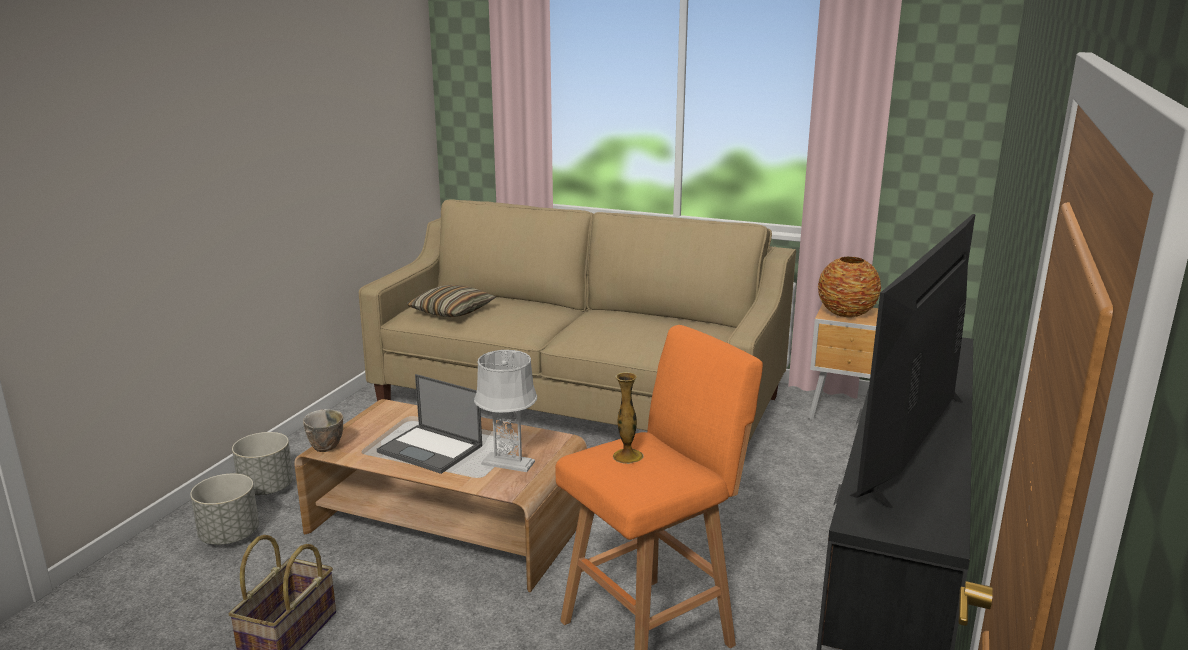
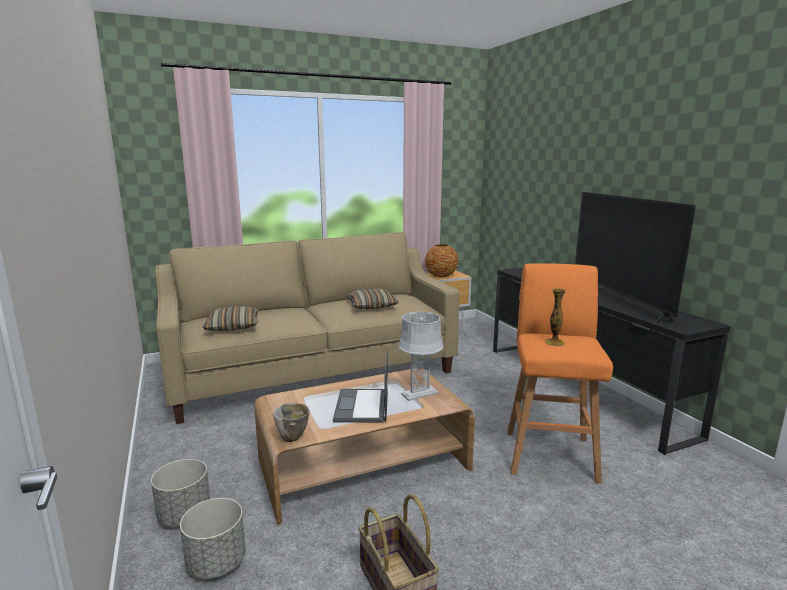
camera: 45 degrees left, 5 degrees down
(431, 449) = (362, 406): laptop -> laptop turned 105 degrees clockwise
(638, 332) = (371, 306): none -> pillow

